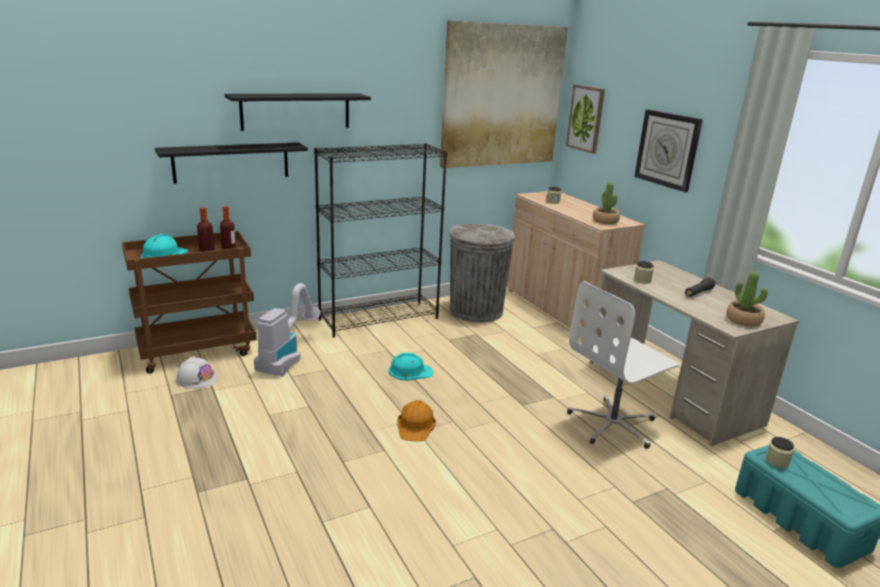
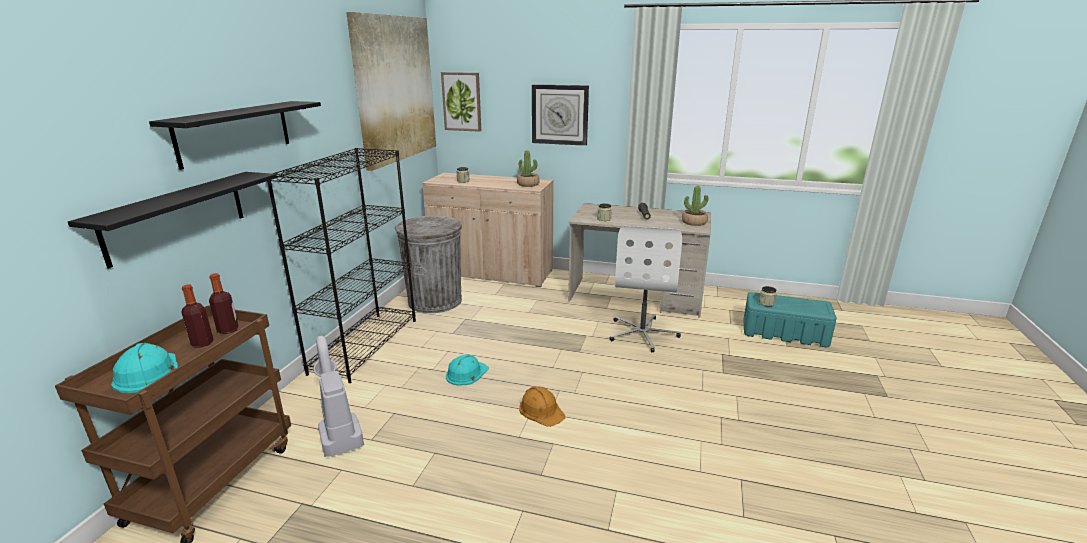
camera: 45 degrees left, 0 degrees up
(197, 379) = (268, 508): white hard hat -> none

